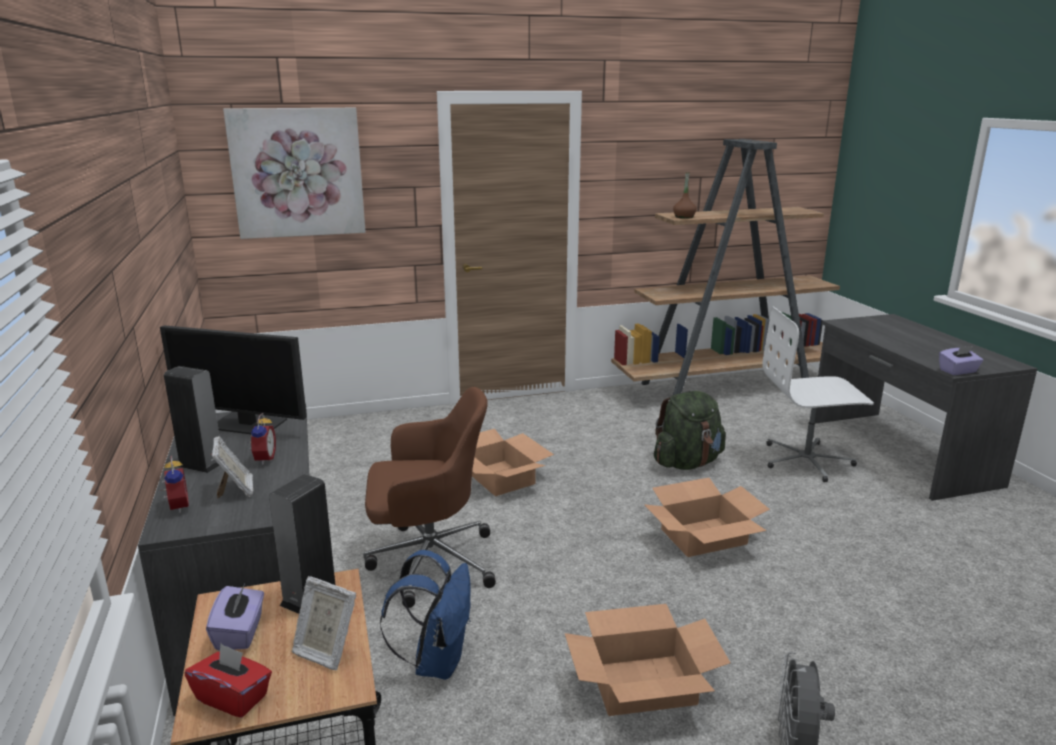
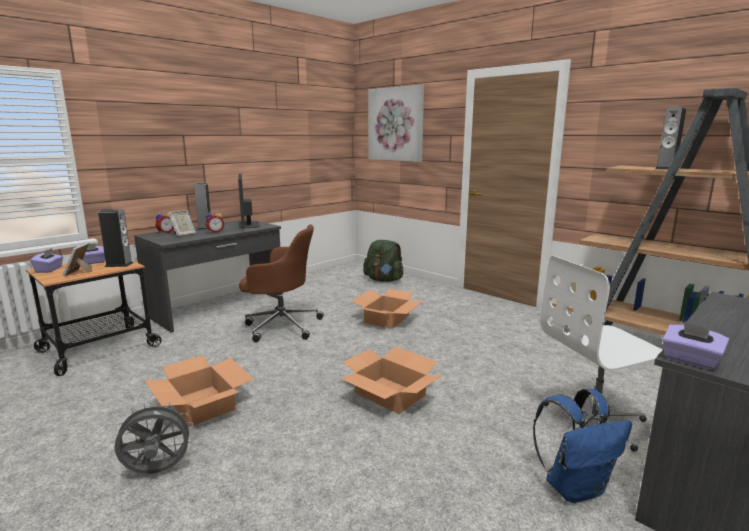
camera: 60 degrees right, 5 degrees down
(233, 697) = (49, 270): red tissue box -> purple tissue box
(429, 562) = (281, 325): brown office chair -> brown office chair turned 45 degrees counterclockwise
(437, 661) = (199, 349): blue backpack -> blue backpack (575, 487)
(684, 217) = (627, 167): brown bottle -> none
(687, 463) = (496, 368): green backpack -> green backpack (383, 280)
(709, 214) = (666, 168): none -> speaker
(807, 461) = (595, 421): white office chair -> white office chair turned 75 degrees counterclockwise

